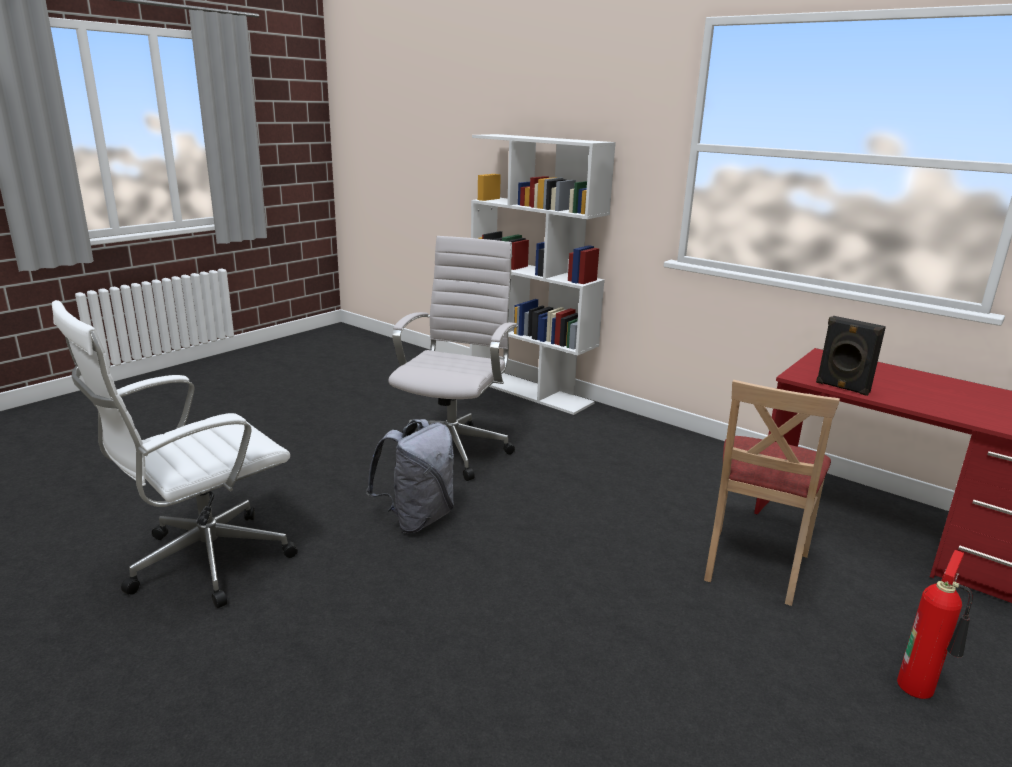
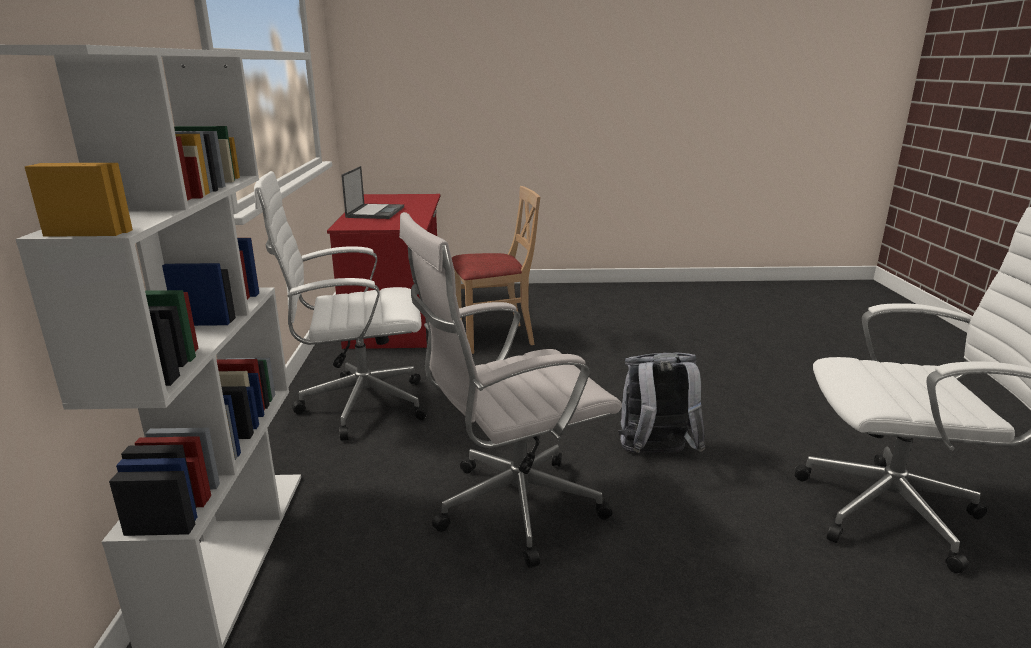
camera: 130 degrees left, 0 degrees up
(650, 450) = (358, 406): none -> white office chair
(842, 388) = (420, 219): black speaker -> none
(908, 381) = (375, 212): none -> laptop
(919, 686) = (536, 299): fire extinguisher -> none

